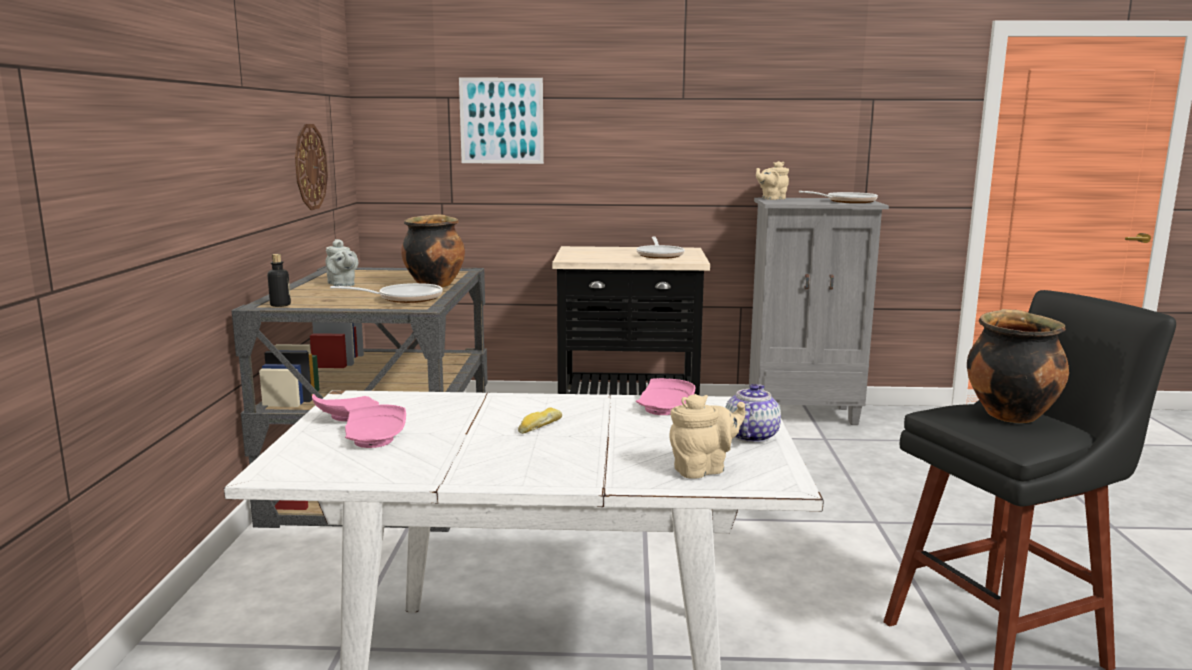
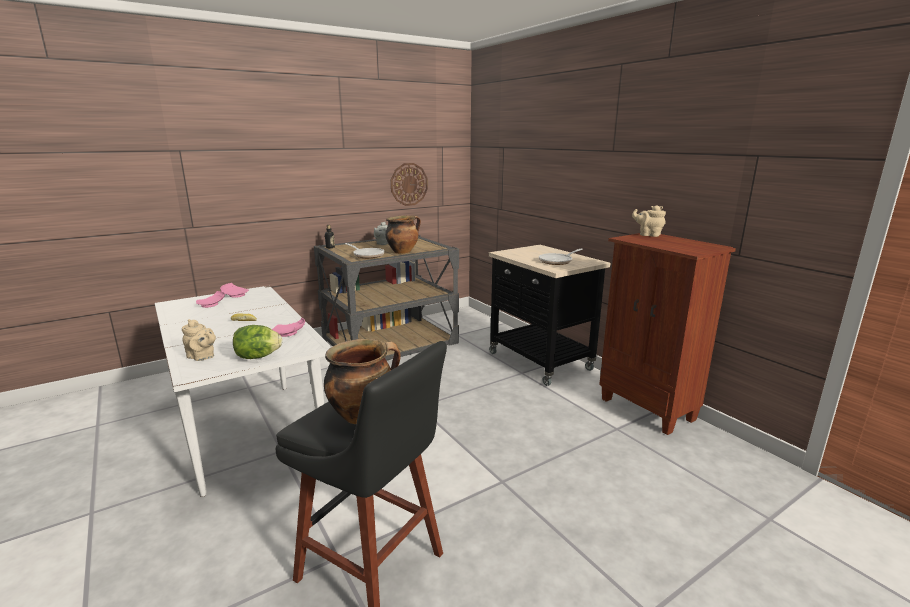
camera: 55 degrees right, 5 degrees up
(501, 121) = (522, 162): picture -> none
(750, 436) = (258, 357): teapot -> lettuce
(803, 416) = (646, 410): grey cabinet -> brown cabinet
(847, 202) = (685, 247): frying pan -> none

